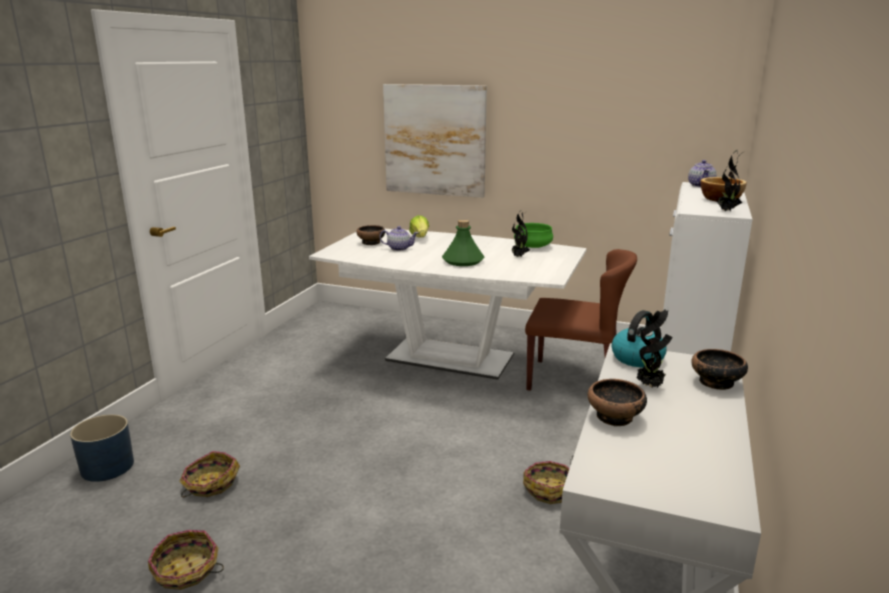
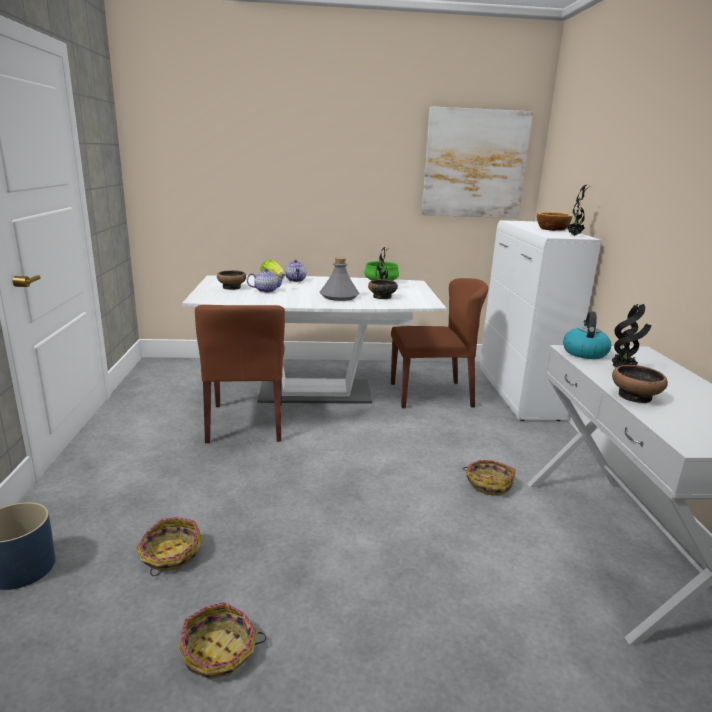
camera: 25 degrees left, 0 degrees up
(360, 379) = (246, 422): none -> brown chair
(435, 140) = (269, 188): picture -> picture (475, 164)
(463, 261) = (339, 296): green bottle -> grey bottle
(701, 186) = (518, 222): teapot -> teapot (296, 280)
(716, 382) = (657, 362): bowl -> bowl (382, 297)

